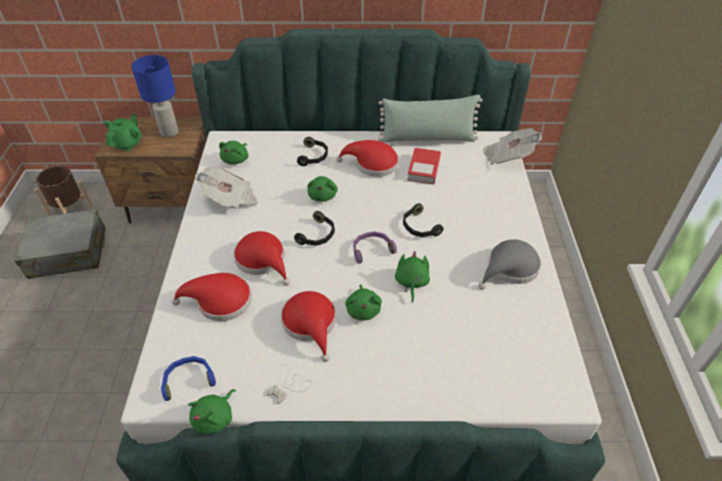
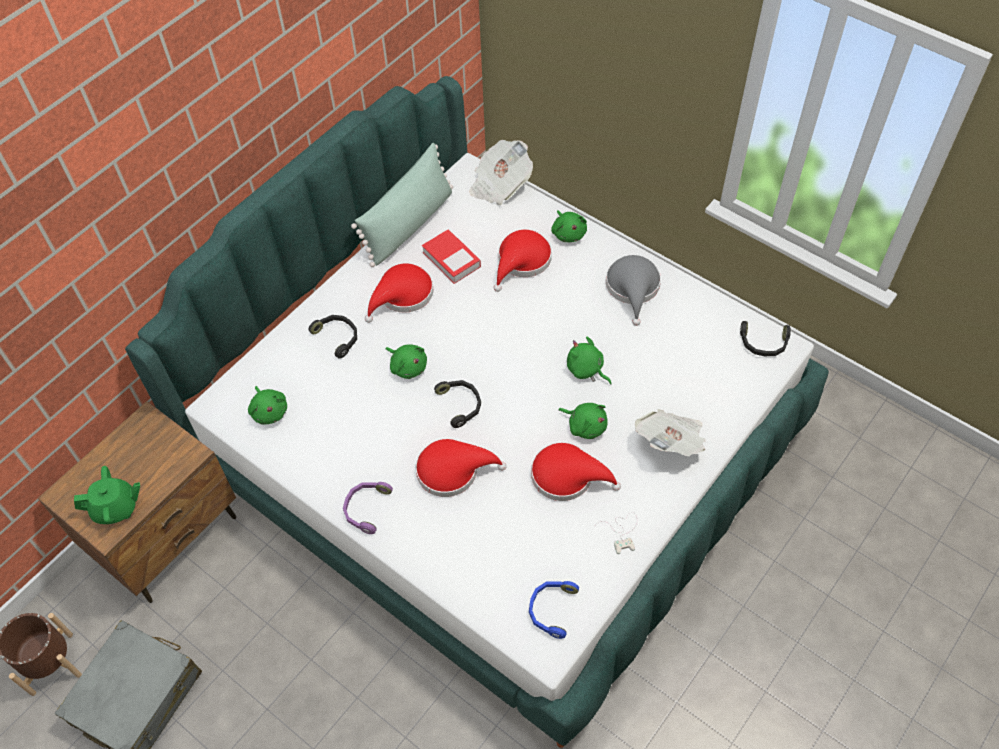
camera: 50 degrees left, 10 degrees up
(127, 144) = (116, 508): green teapot -> green teapot turned 105 degrees clockwise
(169, 132) = (139, 453): blue table lamp -> none
(215, 418) = (610, 607): green plush toy -> green plush toy (568, 233)
(219, 301) = (476, 536): red hat -> red hat (522, 261)
(230, 199) = (333, 451): newspaper -> newspaper (671, 442)
(371, 250) = (520, 373): purple headphones -> purple headphones (366, 508)
(419, 227) = (525, 318): black headphones -> black headphones (763, 344)

